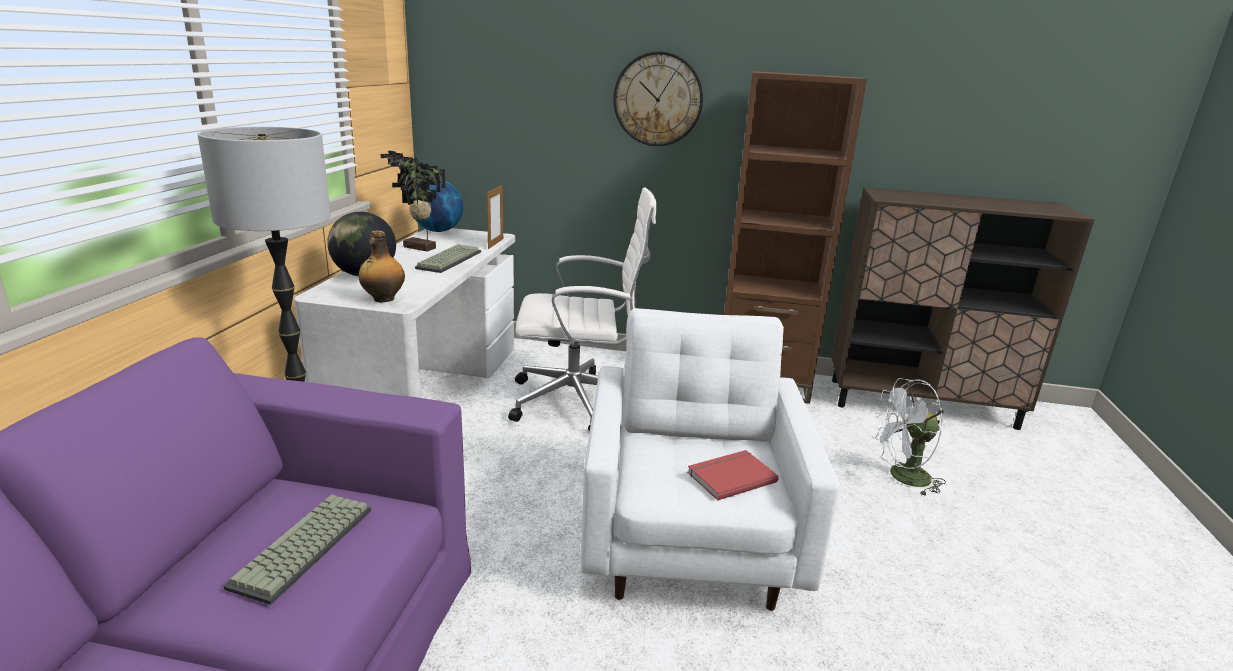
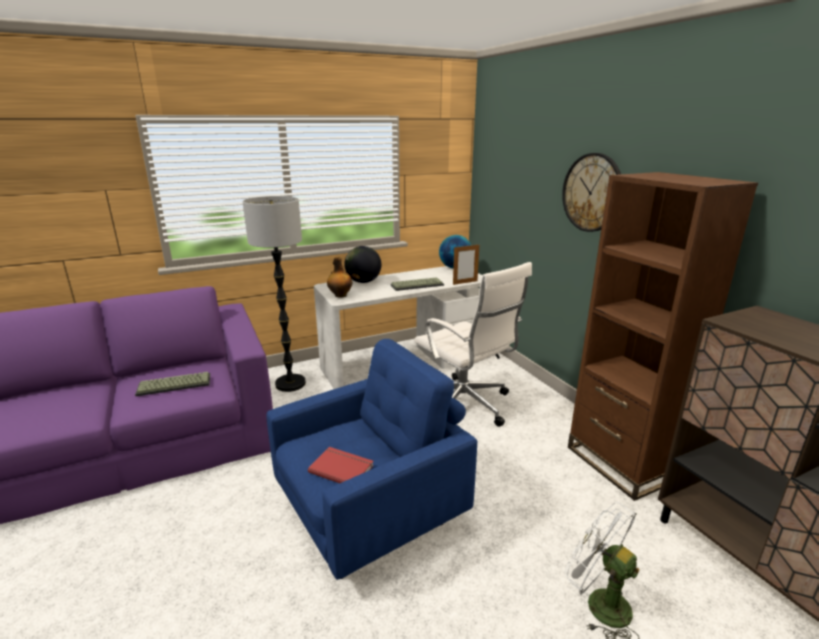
camera: 55 degrees right, 0 degrees up
(419, 248) = (420, 275): potted plant -> none
(691, 543) = (372, 513): white armchair -> blue armchair

